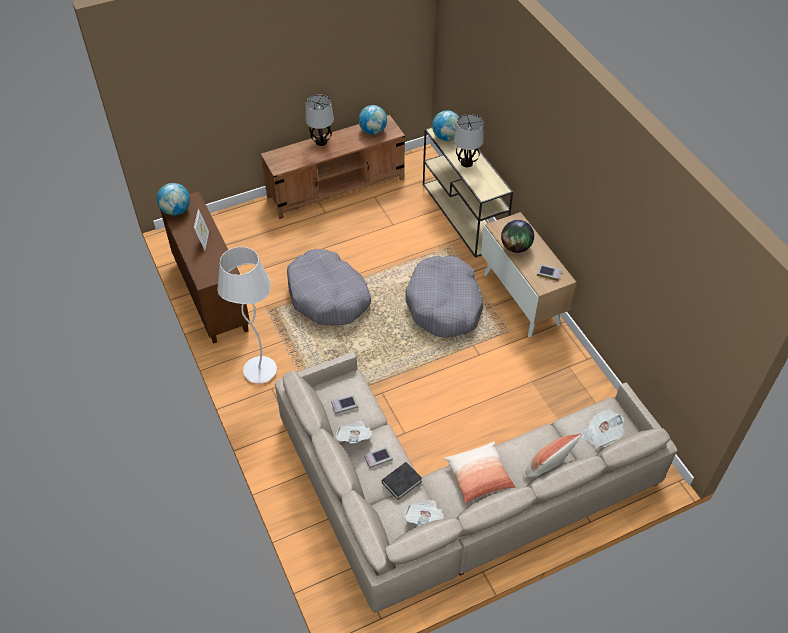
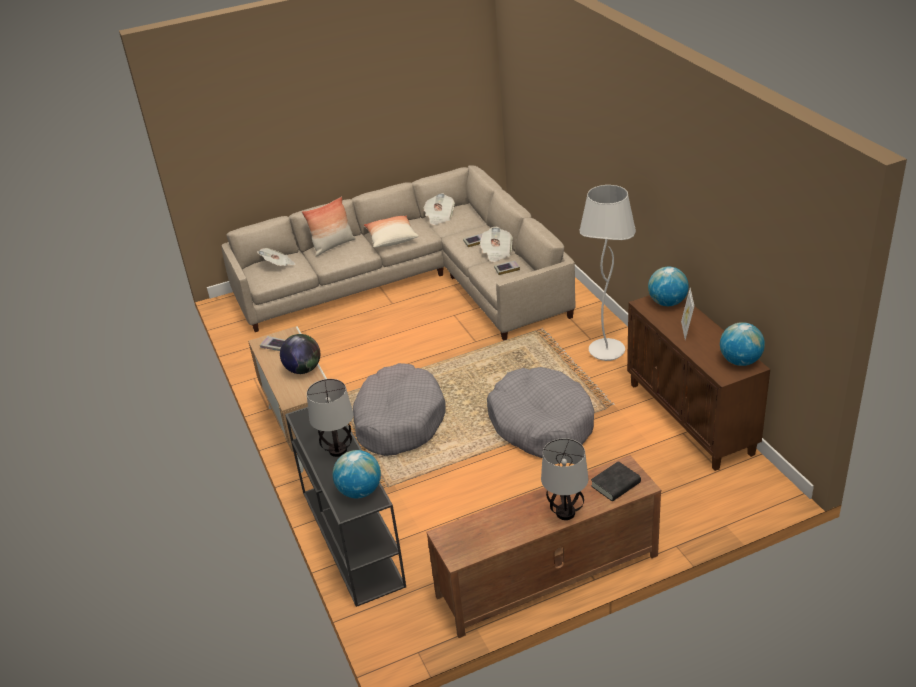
camera: 175 degrees left, 15 degrees down
(373, 131) = (479, 537): globe -> globe (667, 302)
(401, 482) = (456, 232): black book -> black book (615, 484)
(463, 215) = (351, 536): beige console table -> black console table

